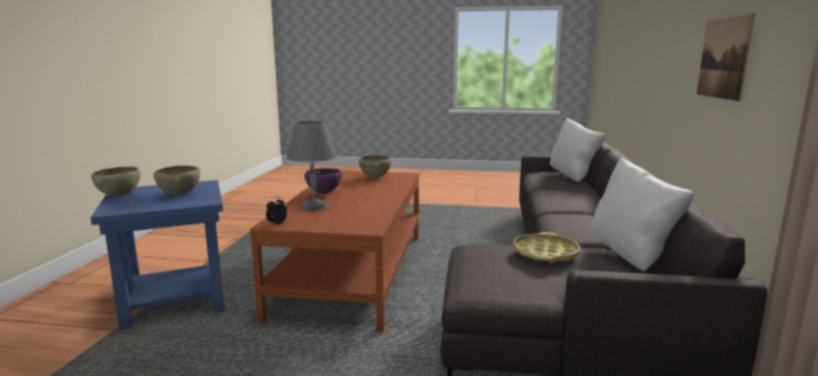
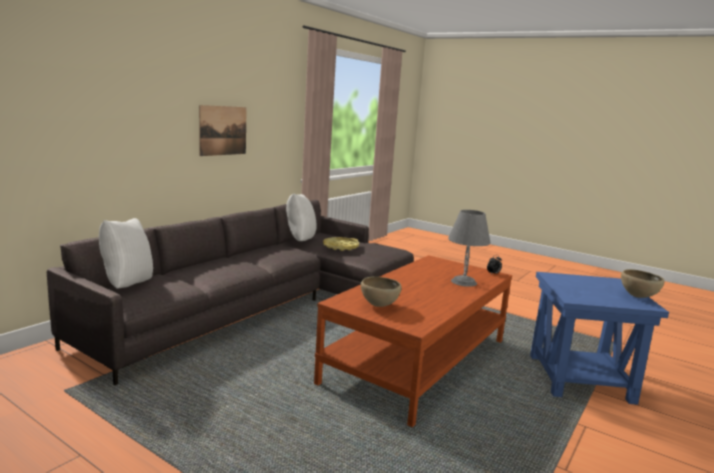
camera: 155 degrees left, 0 degrees up
(179, 194) = (582, 287): brown bowl -> none
(324, 193) = (450, 294): purple bowl -> none

